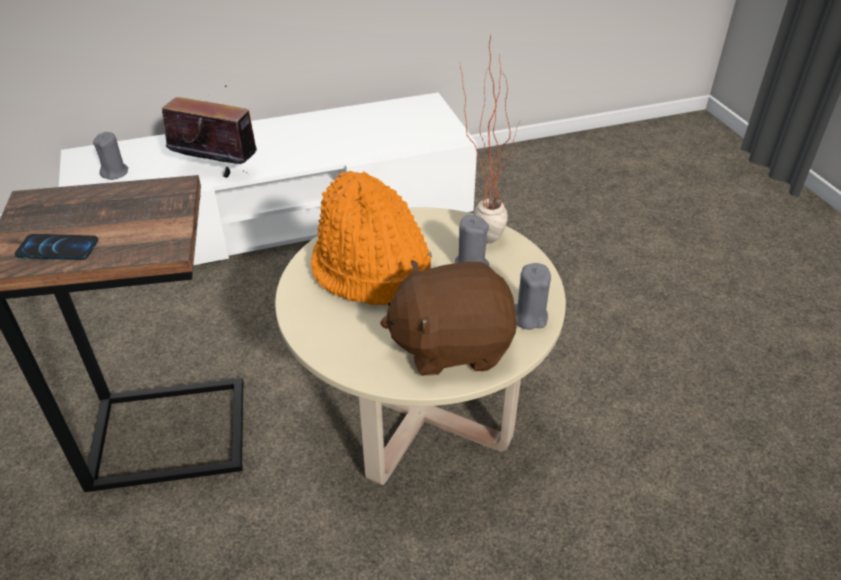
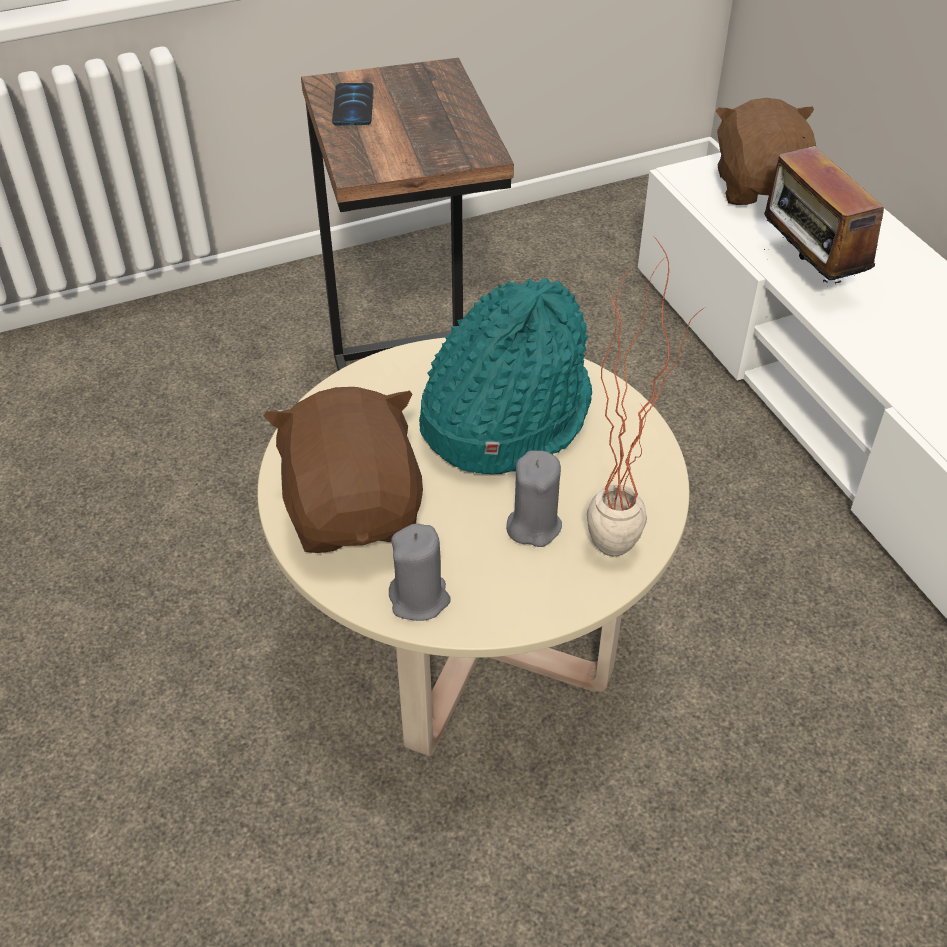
camera: 85 degrees right, 5 degrees up
(115, 173) = (760, 188): grey candle -> brown plush toy
(217, 170) = (806, 273): radio -> radio turned 150 degrees clockwise
(369, 271) = (504, 416): orange hat -> turquoise hat

